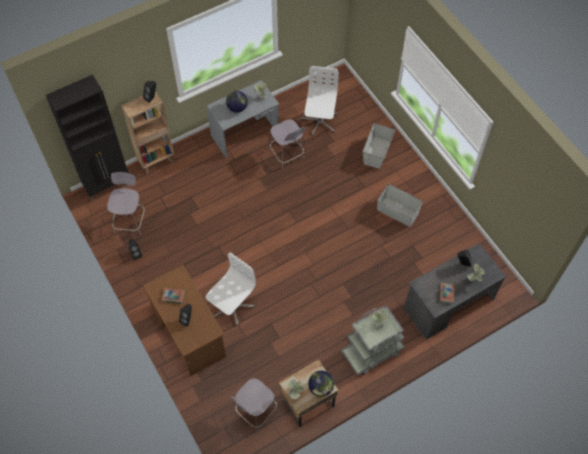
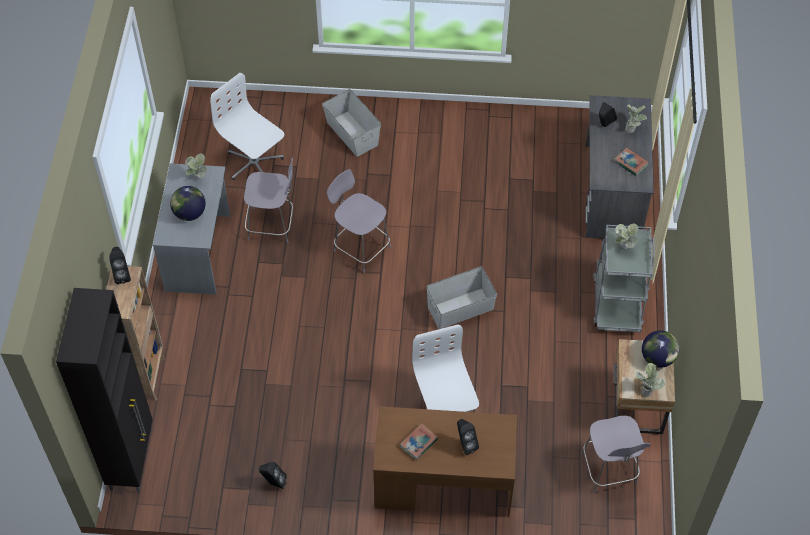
camera: 55 degrees left, 5 degrees down
(130, 220) = (215, 461): grey chair -> grey chair (360, 248)
(397, 211) = (451, 164): grey storage box -> grey storage box (460, 308)

